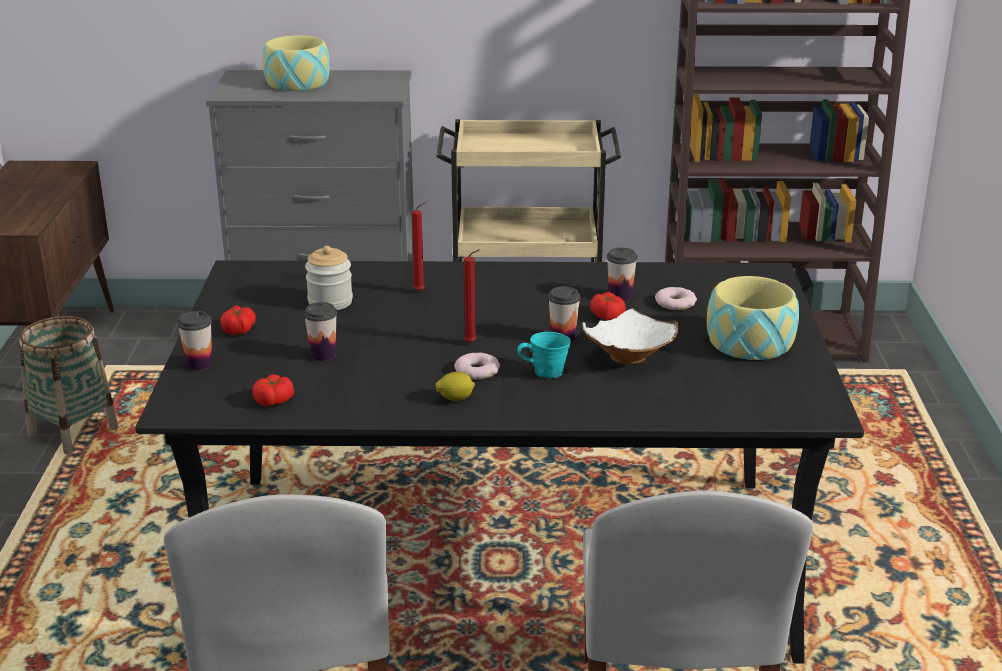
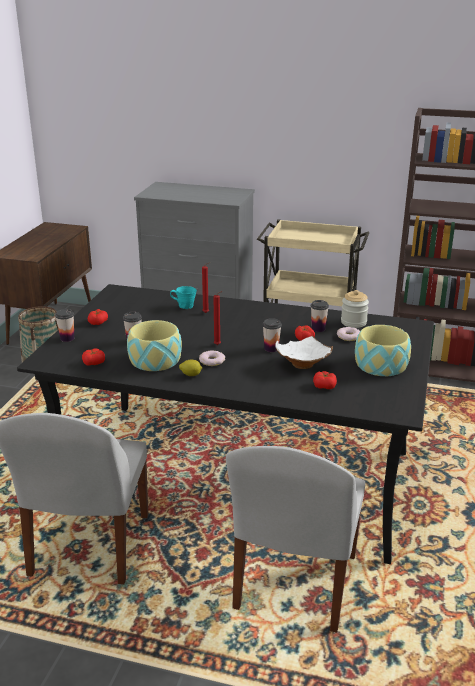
camera: 15 degrees right, 0 degrees up
(297, 82) = (188, 191): bowl -> bowl (154, 359)
(330, 302) = (154, 313): jar -> jar (353, 322)
(546, 372) = (250, 367): turquoise mug -> turquoise mug (184, 306)
(682, 387) = (324, 386): none -> tomato

